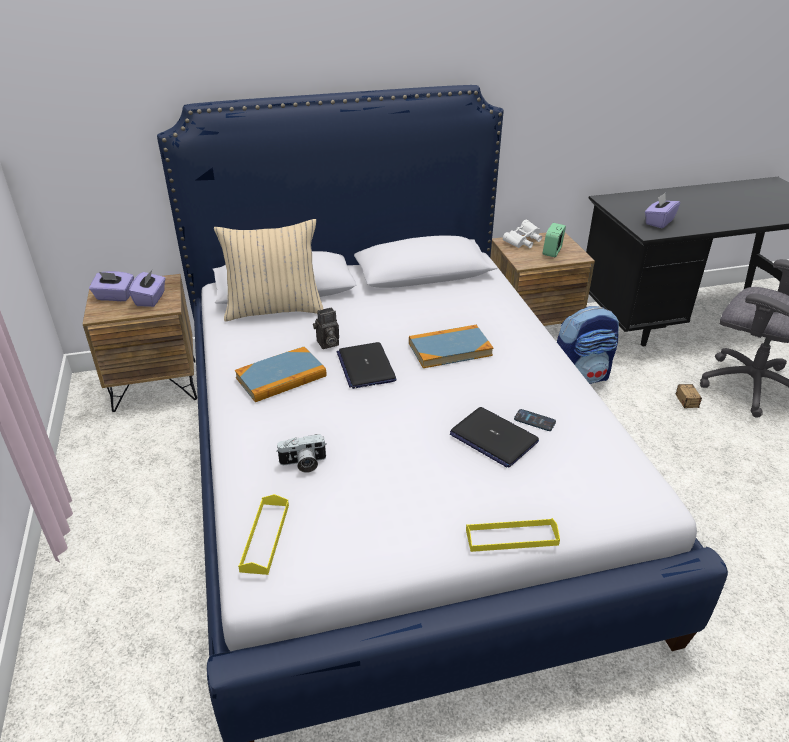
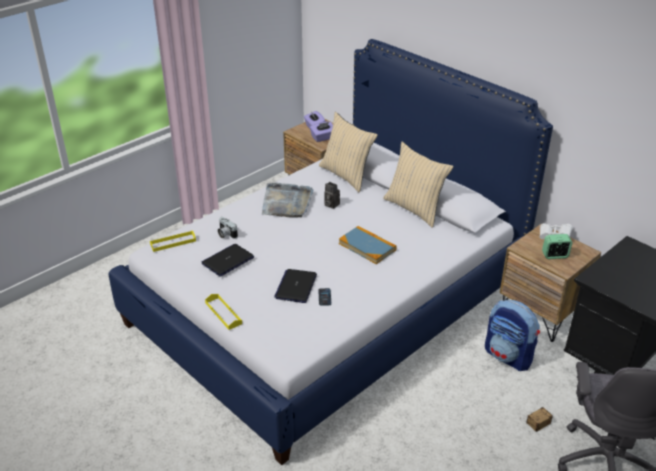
camera: 60 degrees right, 0 degrees up
(281, 377) = (286, 202): book -> grey tray
(366, 366) = (321, 224): laptop -> laptop (228, 260)
(401, 291) = (414, 209): none -> beige pillow
(659, 222) = (621, 280): purple tissue box -> none

